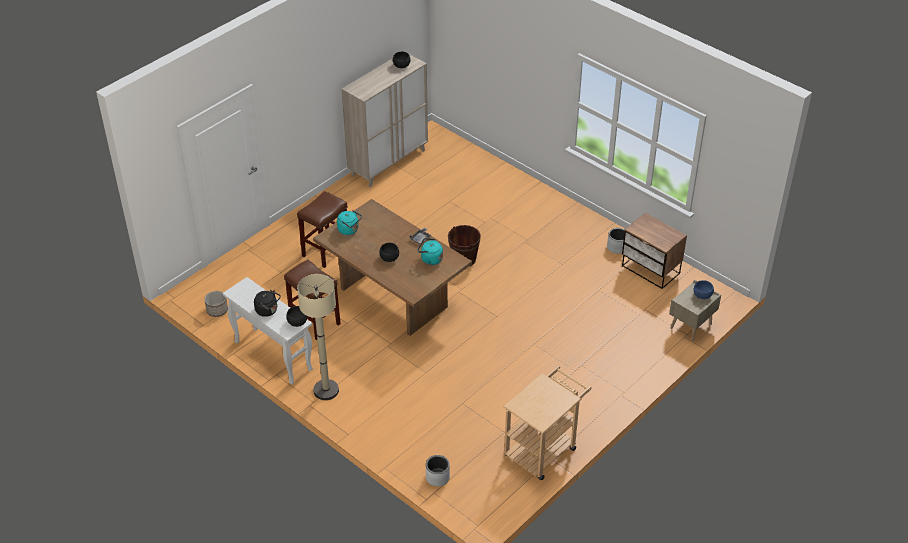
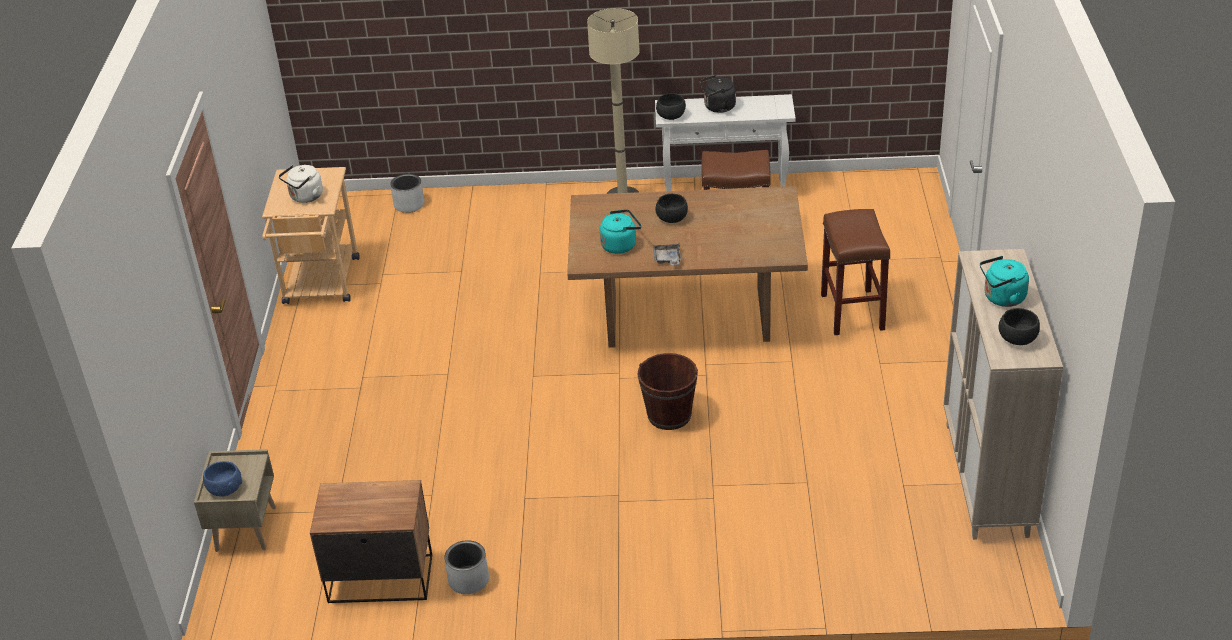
camera: 140 degrees right, 5 degrees down
(217, 310) = (854, 189): planter -> none
(349, 230) = (768, 216): turquoise kettle -> turquoise kettle (1002, 298)
(546, 395) = (305, 197): none -> white kettle

